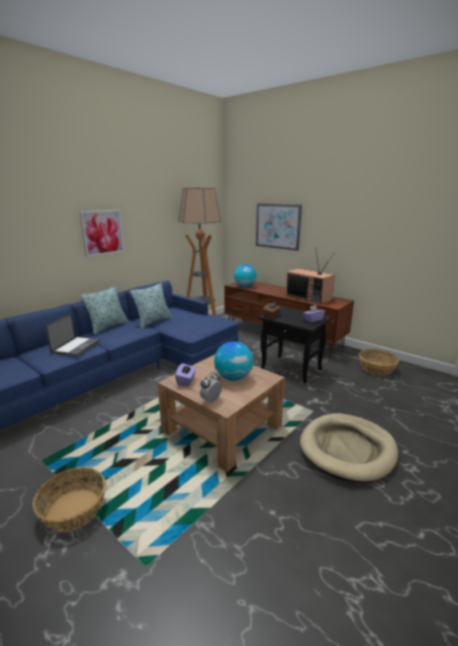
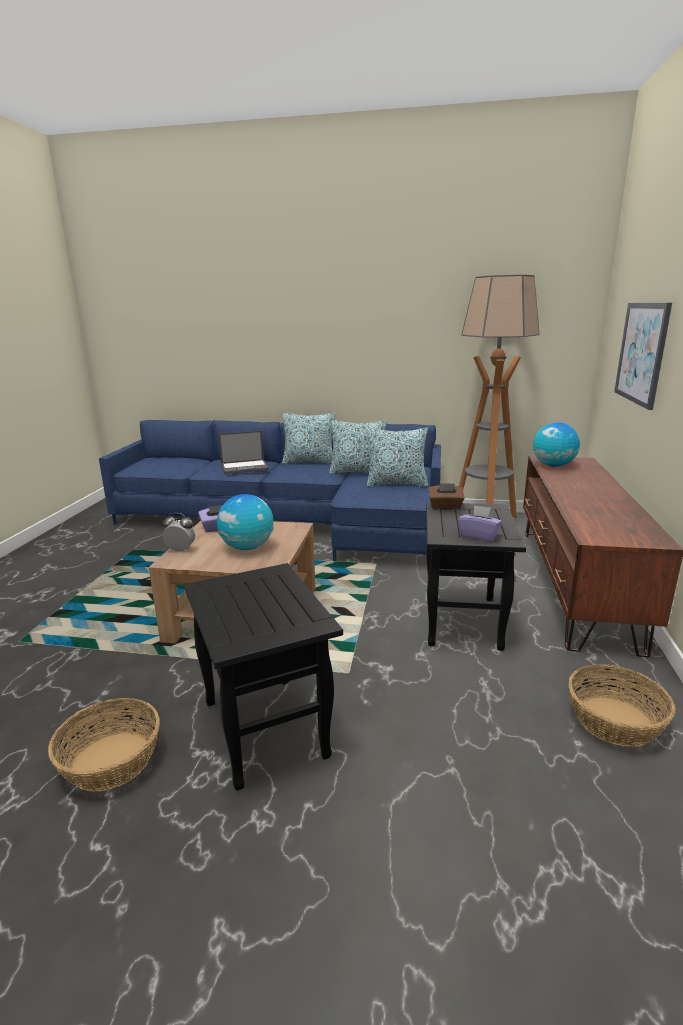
camera: 60 degrees right, 0 degrees up
(73, 509) = (78, 586): basket -> basket (111, 760)
(102, 232) = (342, 341): picture -> none
(191, 319) = (396, 484): none -> pillow
(309, 297) = (602, 512): television -> none
(347, 449) = (267, 730): beige dog bed -> black side table

